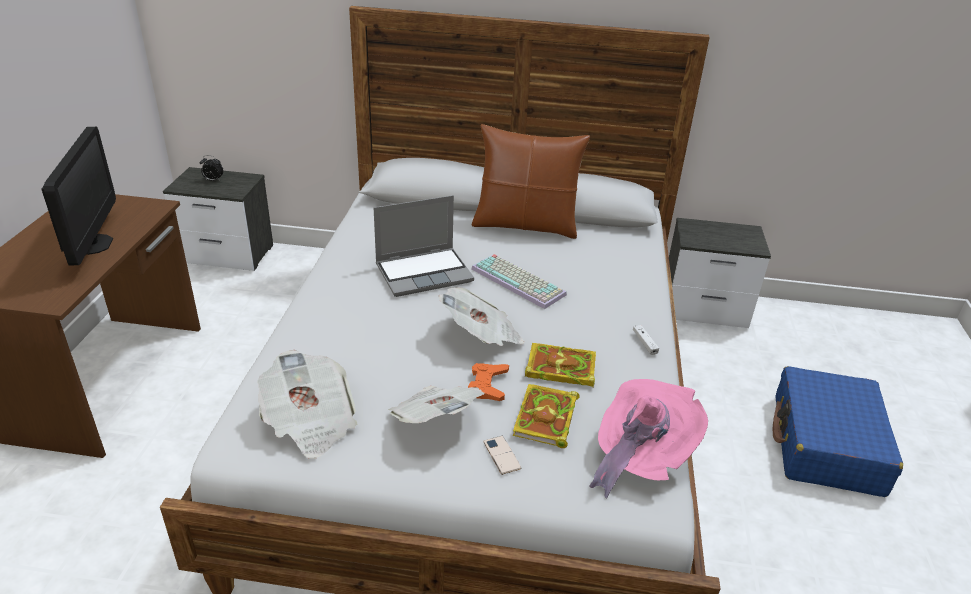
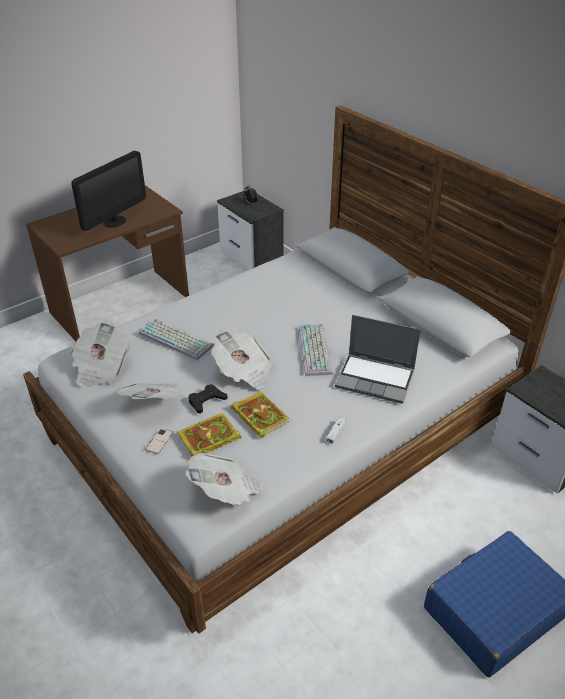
camera: 45 degrees right, 5 degrees up
(363, 341) = (177, 339): none -> keyboard
(425, 272) = (267, 316): laptop -> laptop (376, 379)
(488, 385) = (206, 401): orange game controller -> black game controller
(525, 225) = (379, 314): brown pillow -> none
(639, 456) = (227, 491): pink hat -> newspaper

